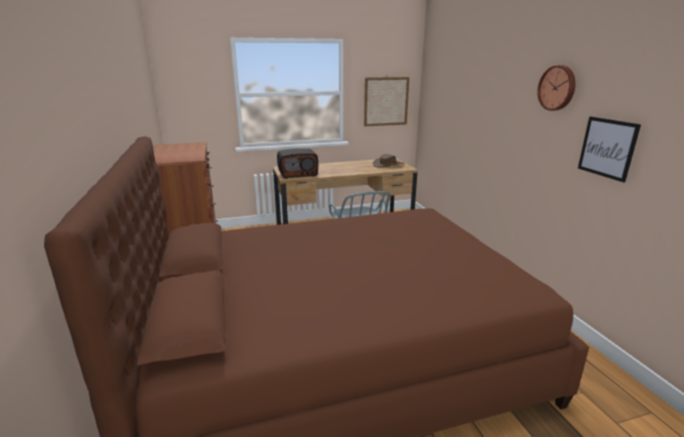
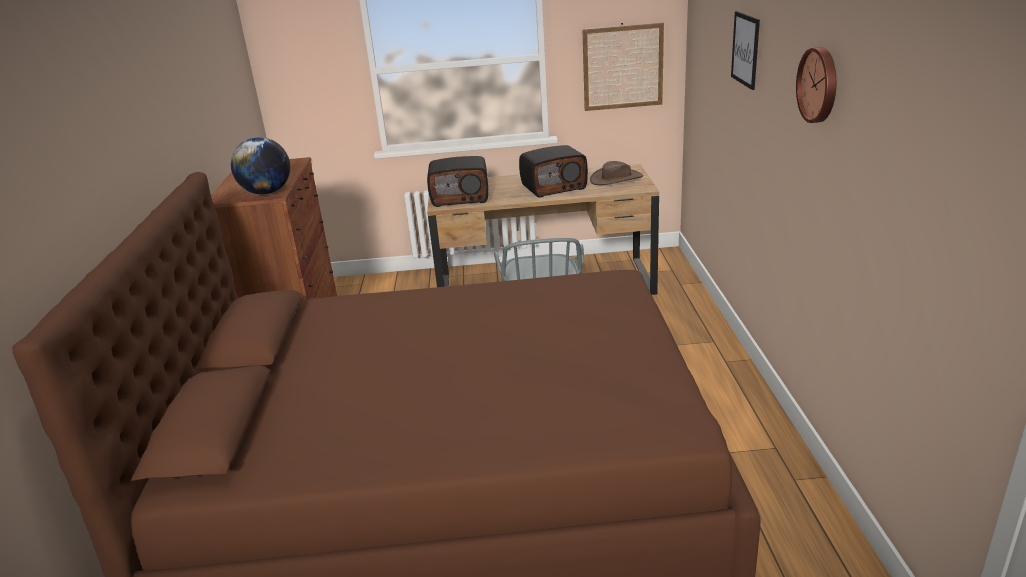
camera: 15 degrees right, 5 degrees up
(188, 158) = (267, 192): none -> globe
(353, 168) = (554, 187): none -> radio
(607, 148) = (865, 199): picture -> picture (745, 49)

